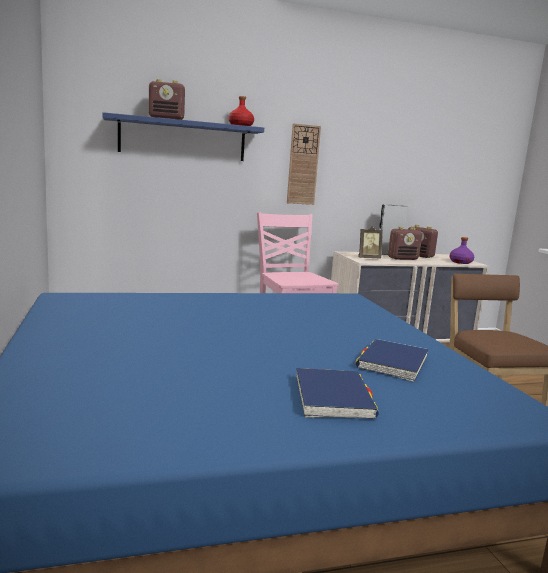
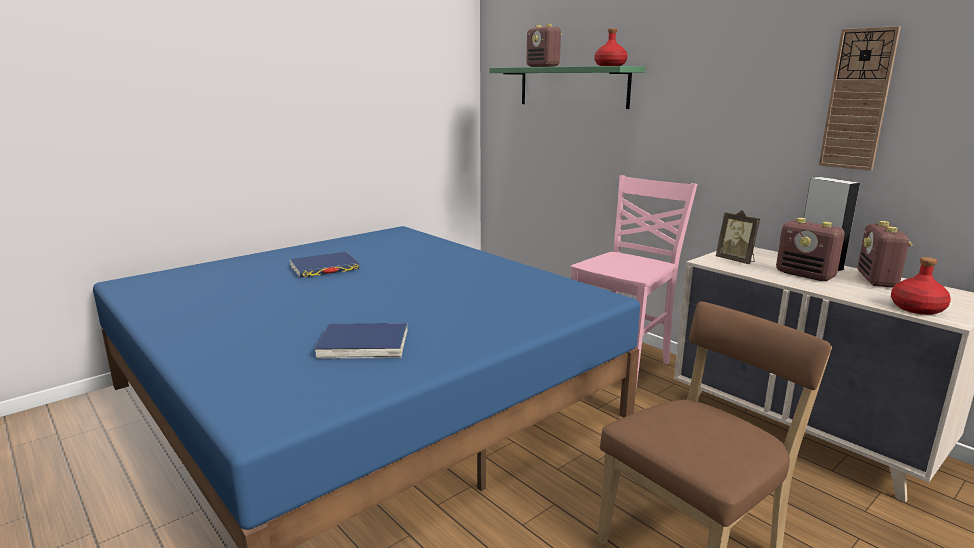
camera: 65 degrees right, 5 degrees up
(183, 139) = (572, 86): blue shelf -> green shelf
(303, 165) = (702, 111): wall clock -> wall clock (857, 100)
(333, 397) = (250, 334): blue book -> blue book (324, 268)
(461, 262) = (917, 309): purple bottle -> red bottle

